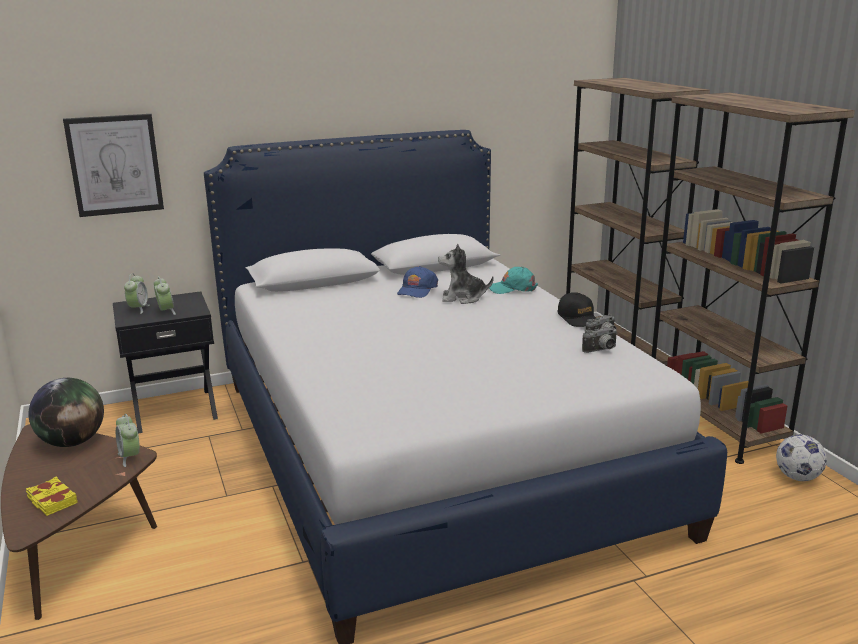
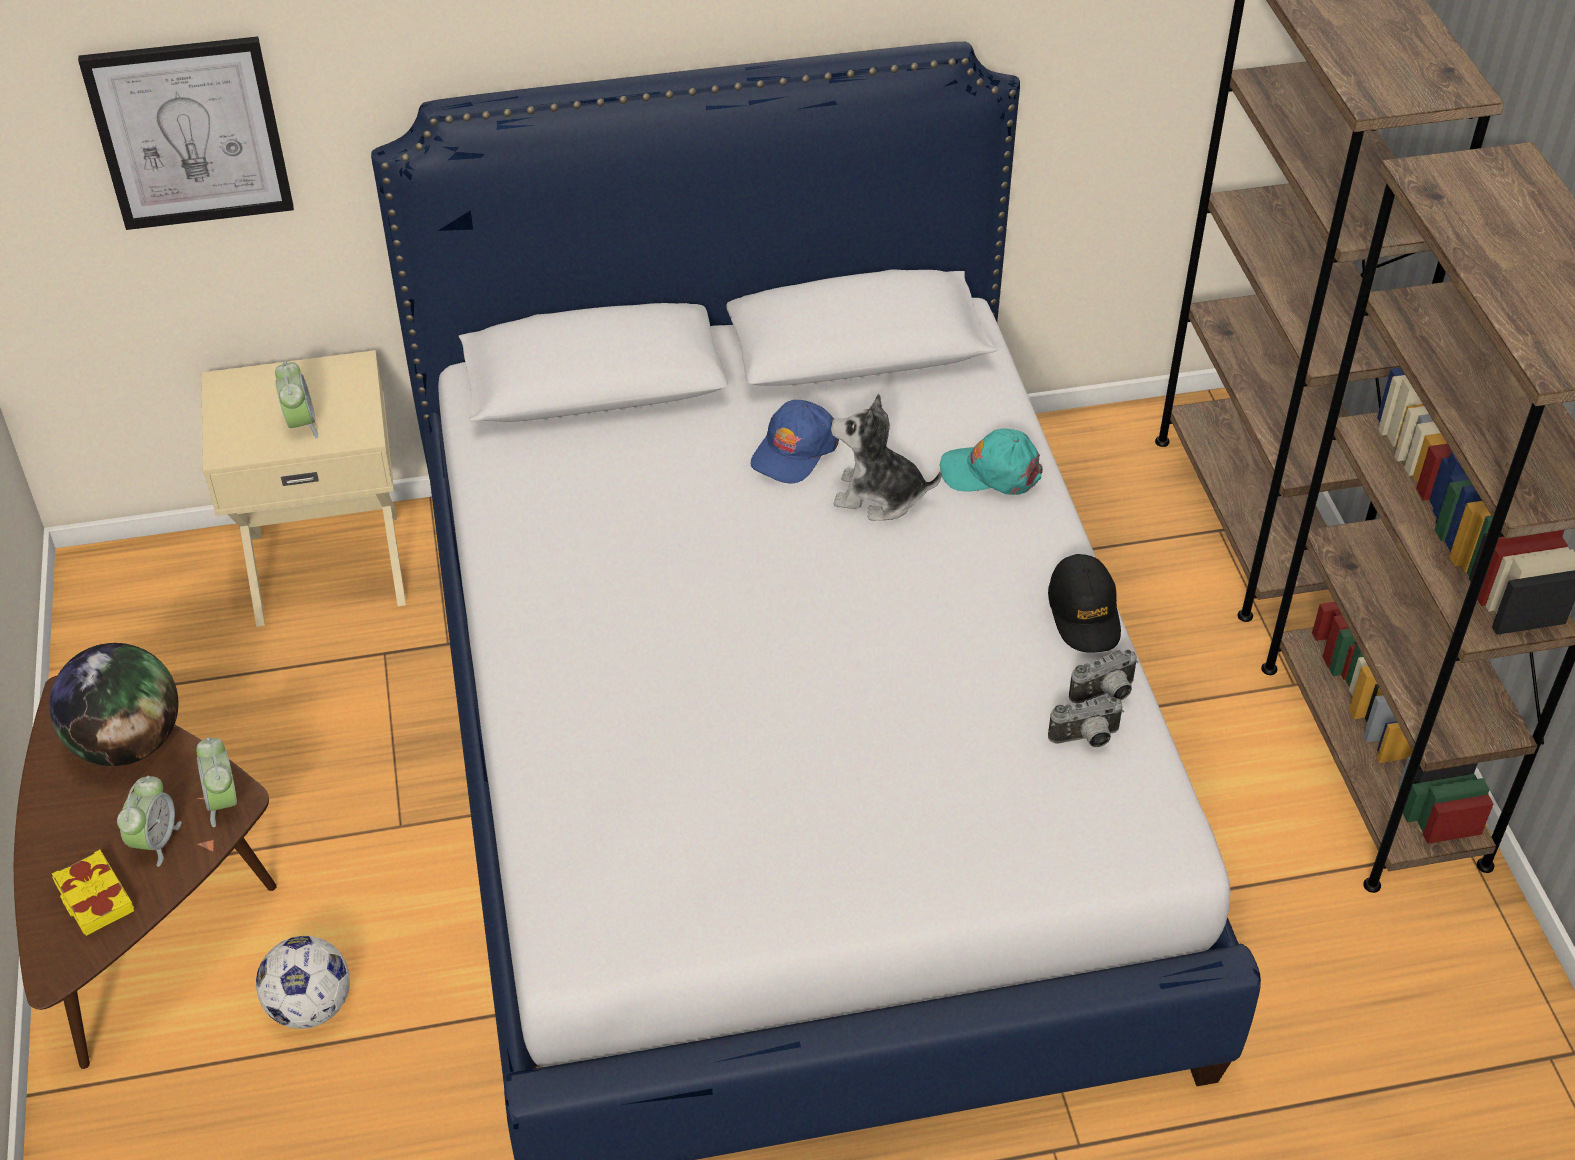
camera: 10 degrees right, 25 degrees up
(138, 309) = (249, 406): alarm clock -> alarm clock (155, 841)
(174, 410) = (327, 564): black nightstand -> beige nightstand
(797, 477) = (1465, 947): football -> football (311, 1006)

